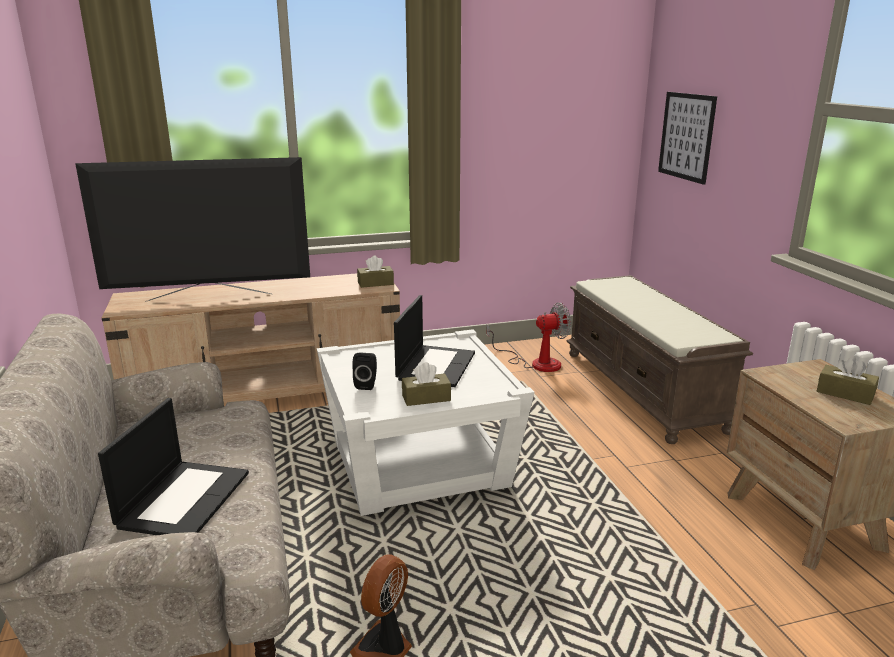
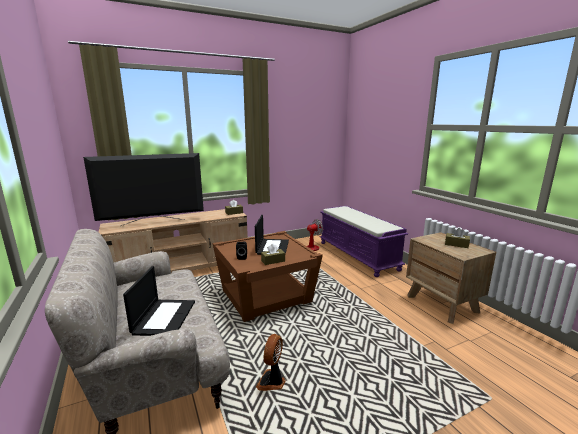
camera: 10 degrees left, 5 degrees down
(419, 465) = (266, 296): white side table -> brown side table
(644, 390) = (358, 255): brown bench -> purple bench
(686, 136) = (367, 143): picture -> none

